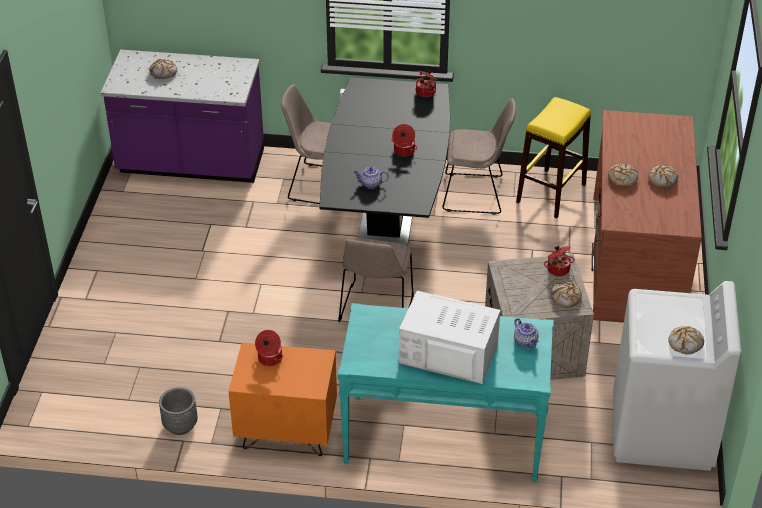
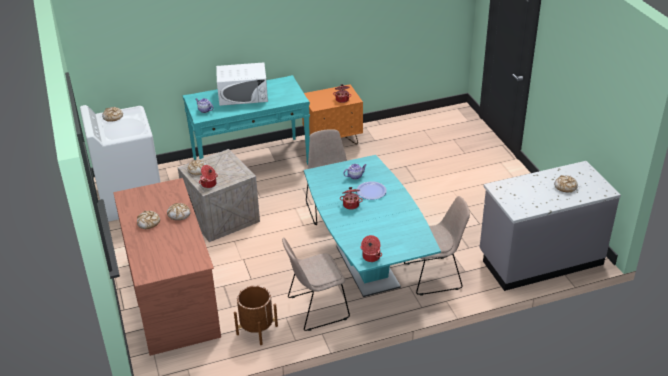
camera: 155 degrees right, 5 degrees down
(180, 425) = (387, 128): grey planter -> none
(191, 164) = (540, 259): purple counter -> grey counter
(367, 159) = (371, 191): none -> plate
(387, 218) = (367, 267): black dining table -> turquoise dining table
(551, 193) = (257, 330): yellow stool -> brown planter

